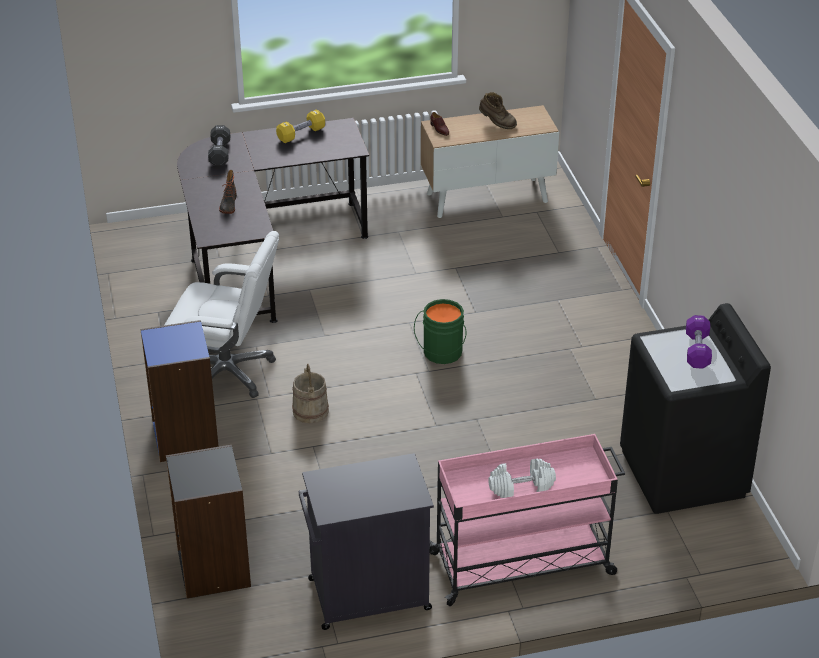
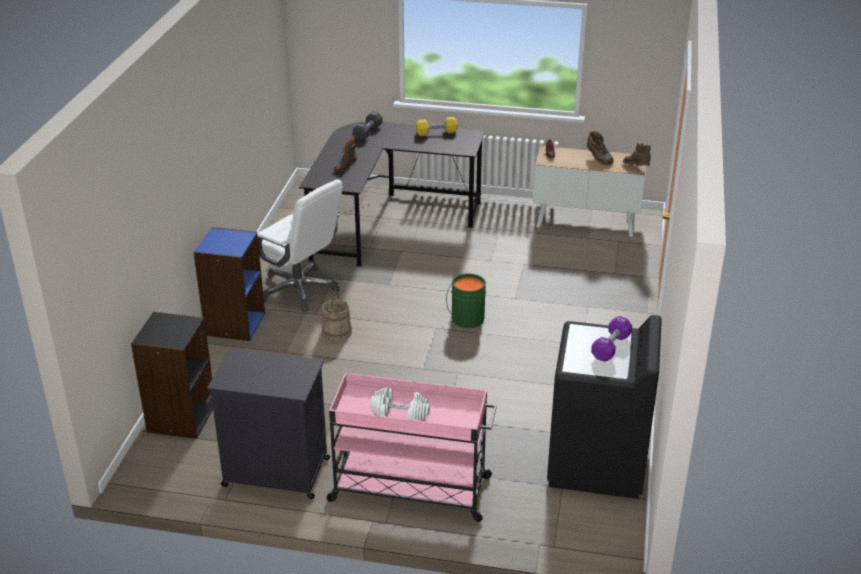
camera: 25 degrees right, 5 degrees down
(545, 125) = (636, 169): none -> brown boot

